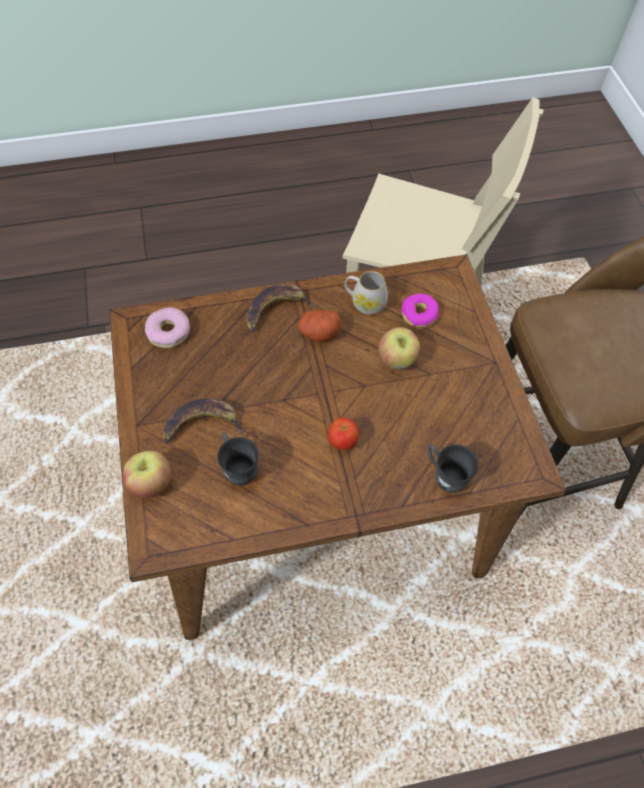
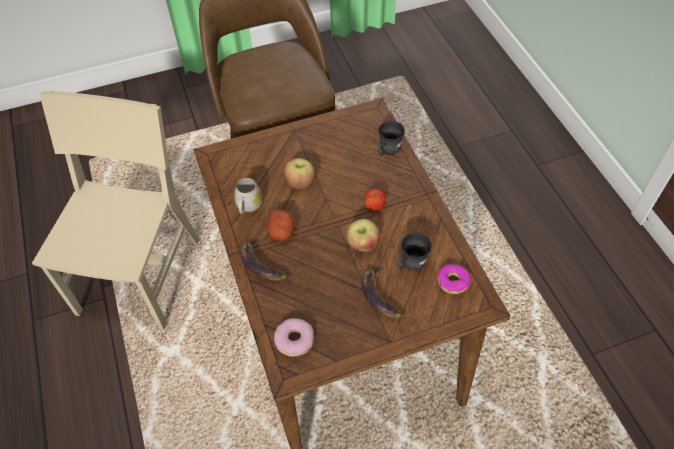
camera: 95 degrees left, 5 degrees down
(151, 483) = (436, 318): apple -> apple (363, 244)
(419, 314) = (257, 173): donut -> donut (453, 282)

